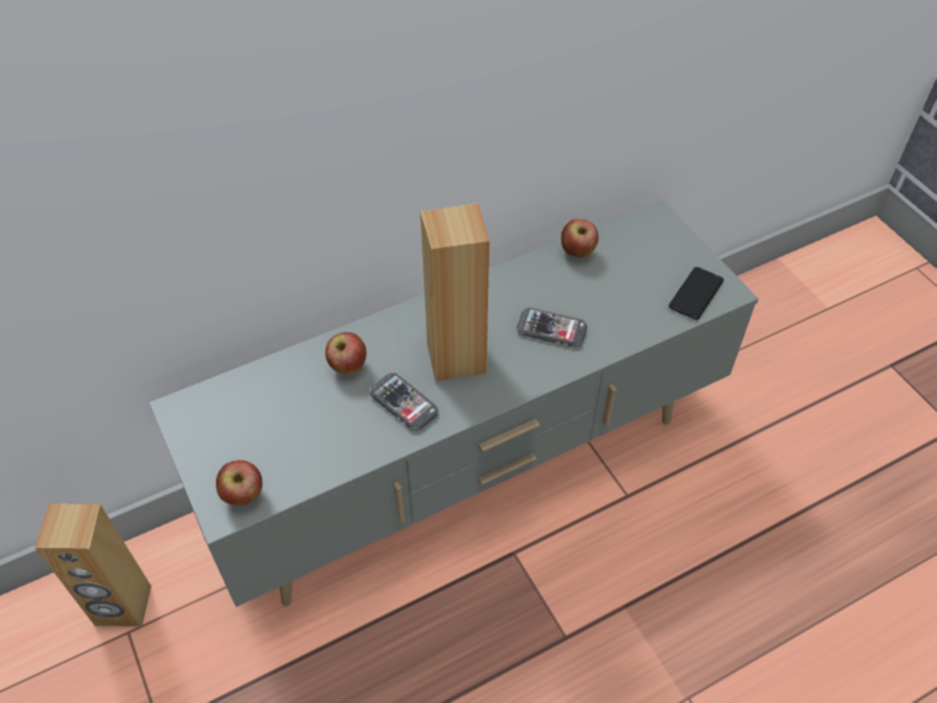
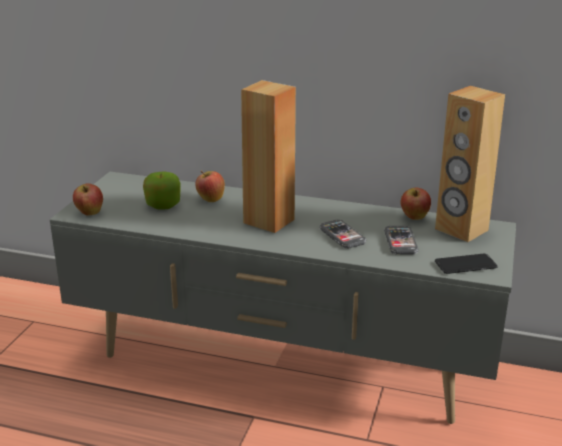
camera: 45 degrees right, 25 degrees down
(123, 606) = (46, 311): brown speaker -> brown speaker (461, 230)
(308, 415) = (163, 205): none -> apple
(404, 403) = (213, 222): phone -> phone (400, 242)

